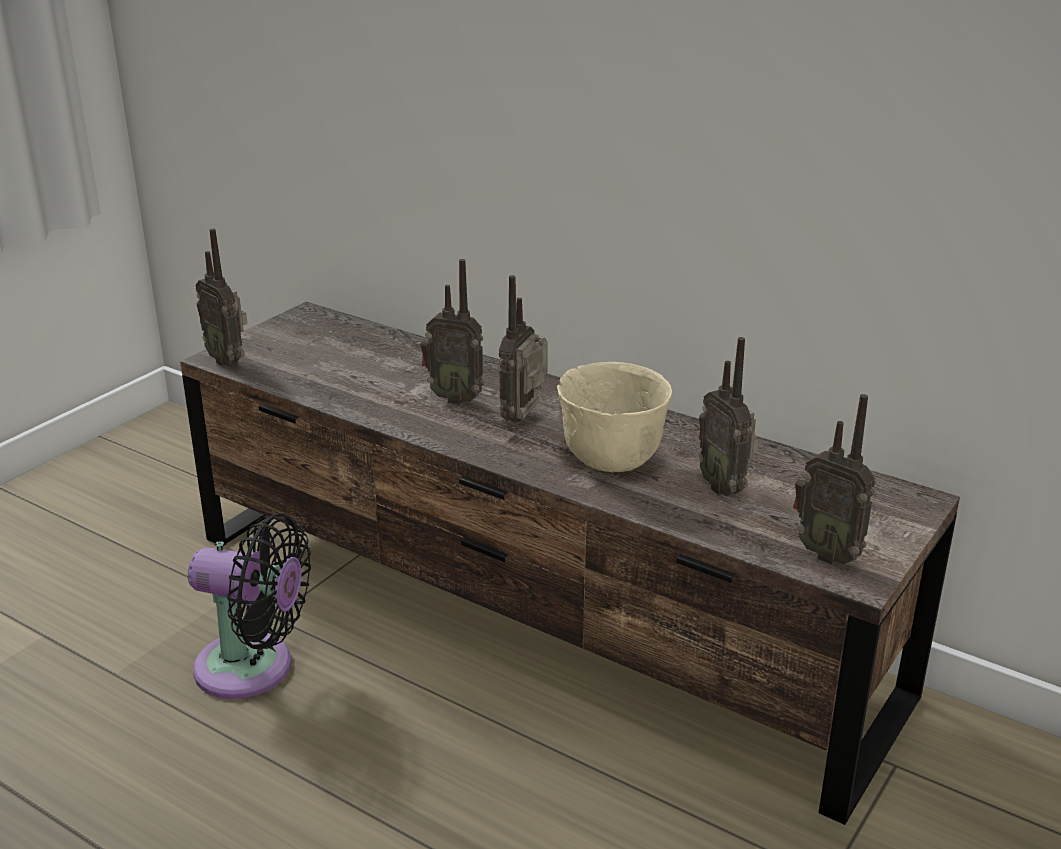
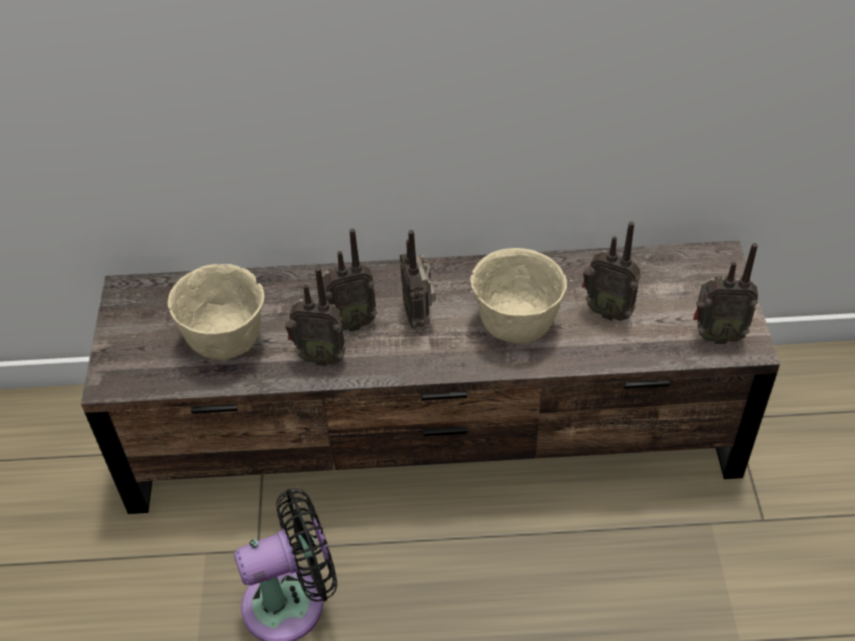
camera: 35 degrees left, 20 degrees up
(228, 360) = (123, 380): radio -> radio (320, 356)
(340, 370) = (228, 341): none -> beige bowl

